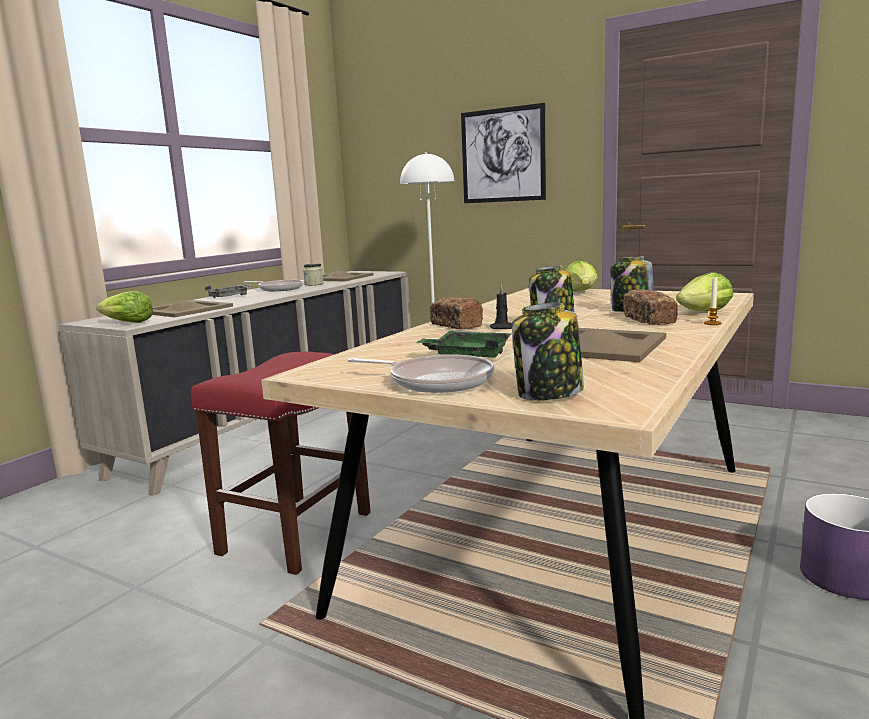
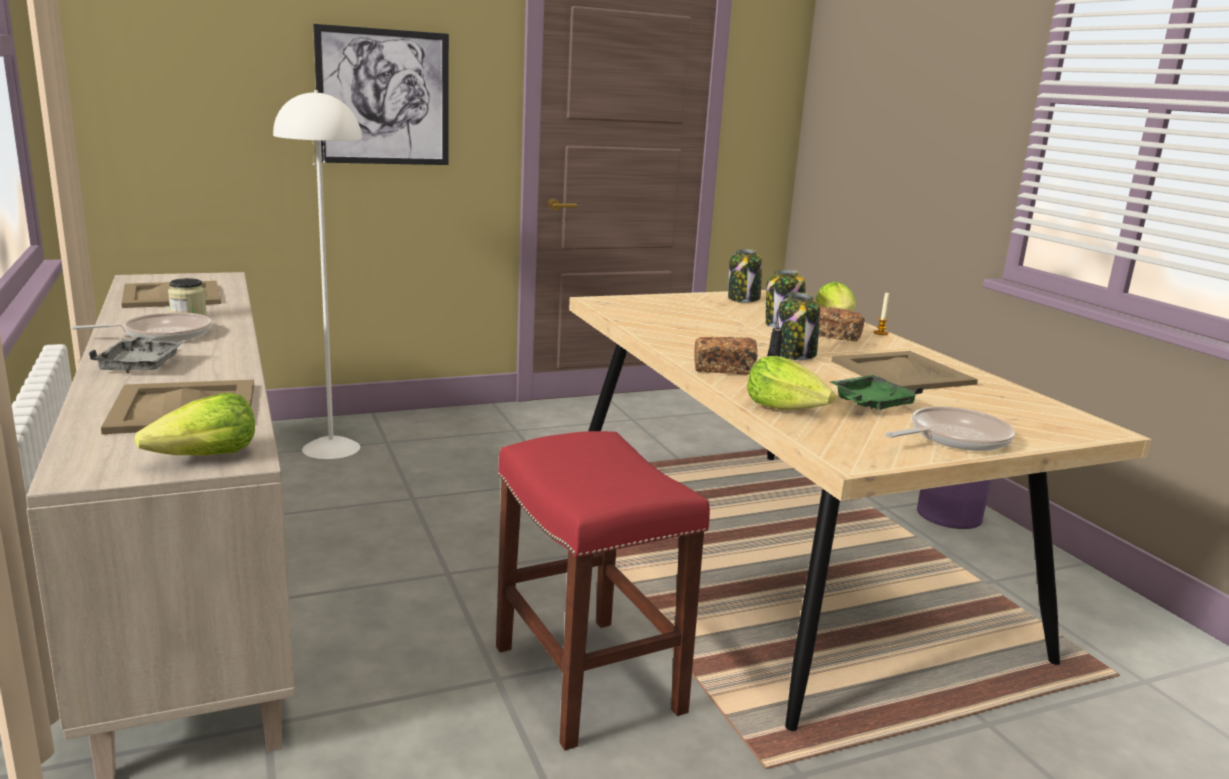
camera: 55 degrees left, 5 degrees up
(548, 394) = (1038, 427): jar -> jar (743, 299)
(582, 292) = (654, 301): lettuce -> lettuce (785, 408)

